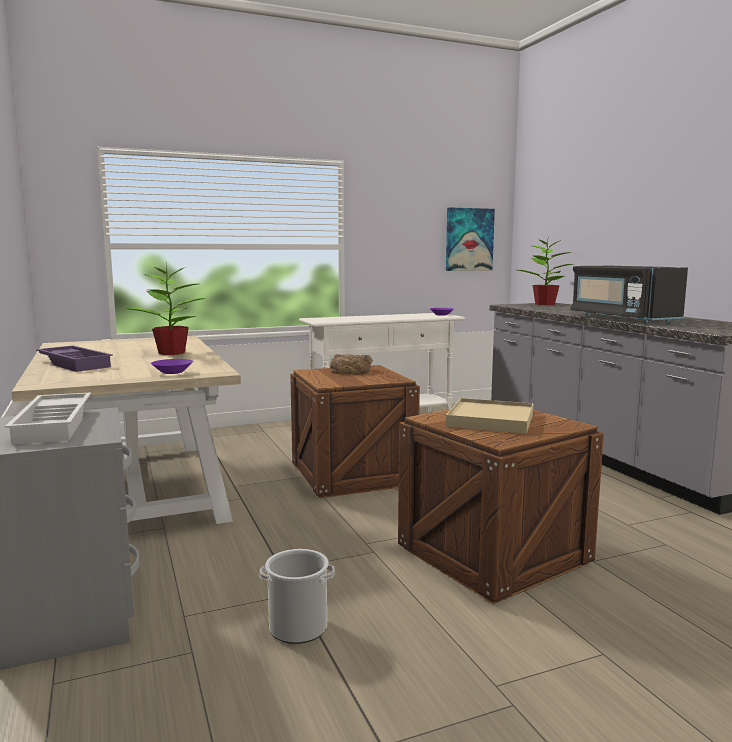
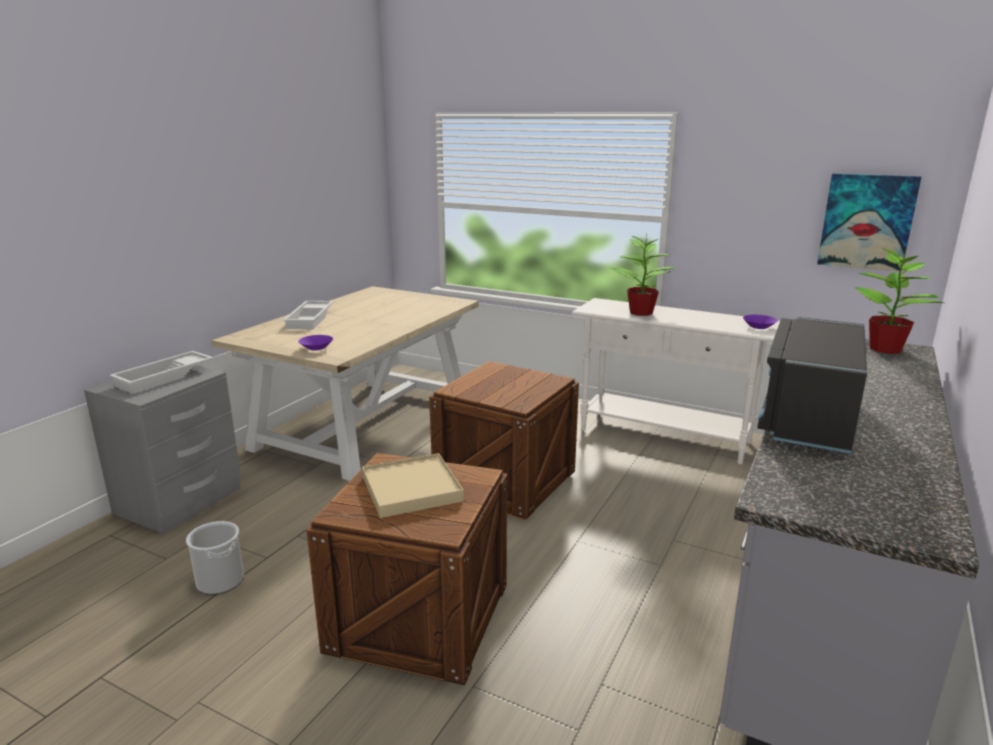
camera: 50 degrees right, 10 degrees up
(76, 364) = (311, 319): purple tray -> white tray
(172, 353) = (390, 322): potted plant -> potted plant (641, 313)
(351, 371) = (522, 378): bread -> none

